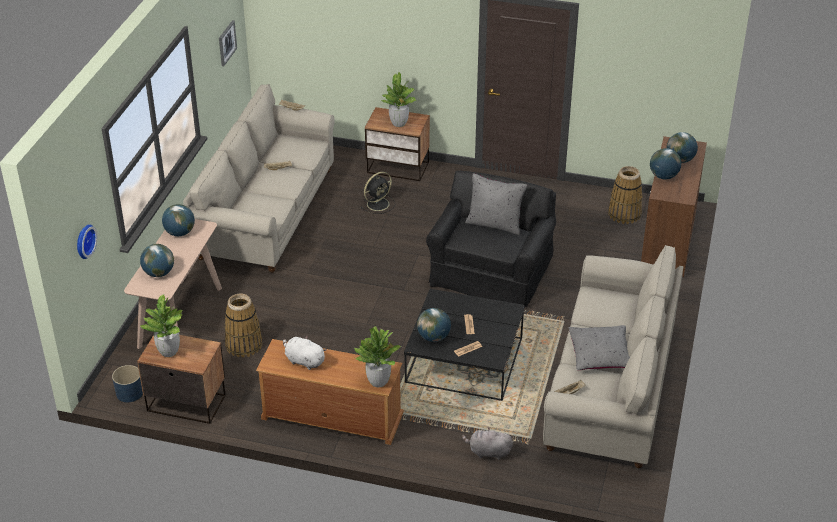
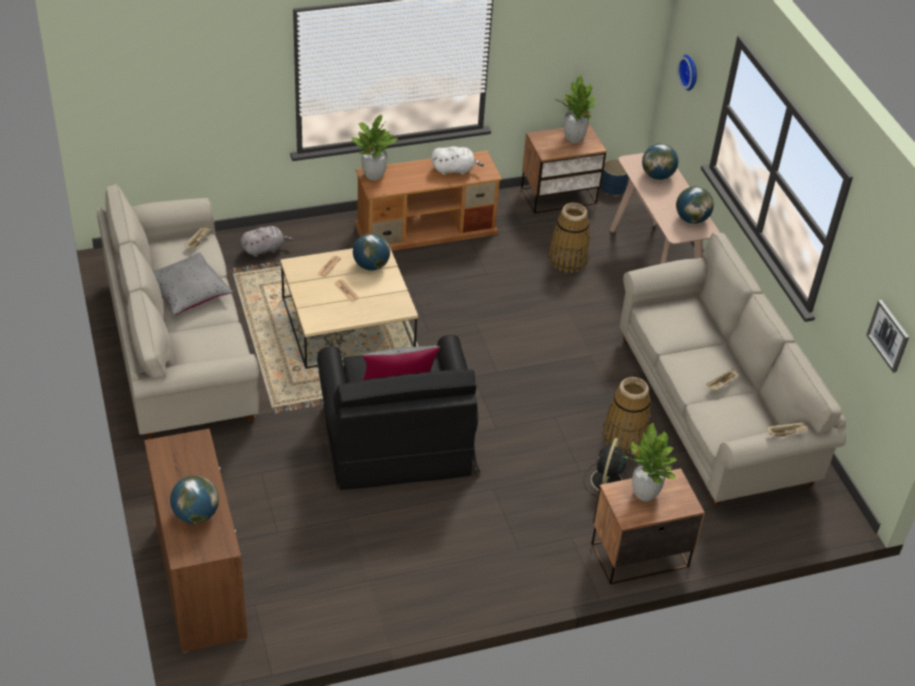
camera: 145 degrees right, 5 degrees up
(465, 361) = (346, 323): black coffee table -> beige coffee table
(624, 214) = (283, 607): basket -> basket (624, 436)
(664, 176) = (206, 474): globe -> none

